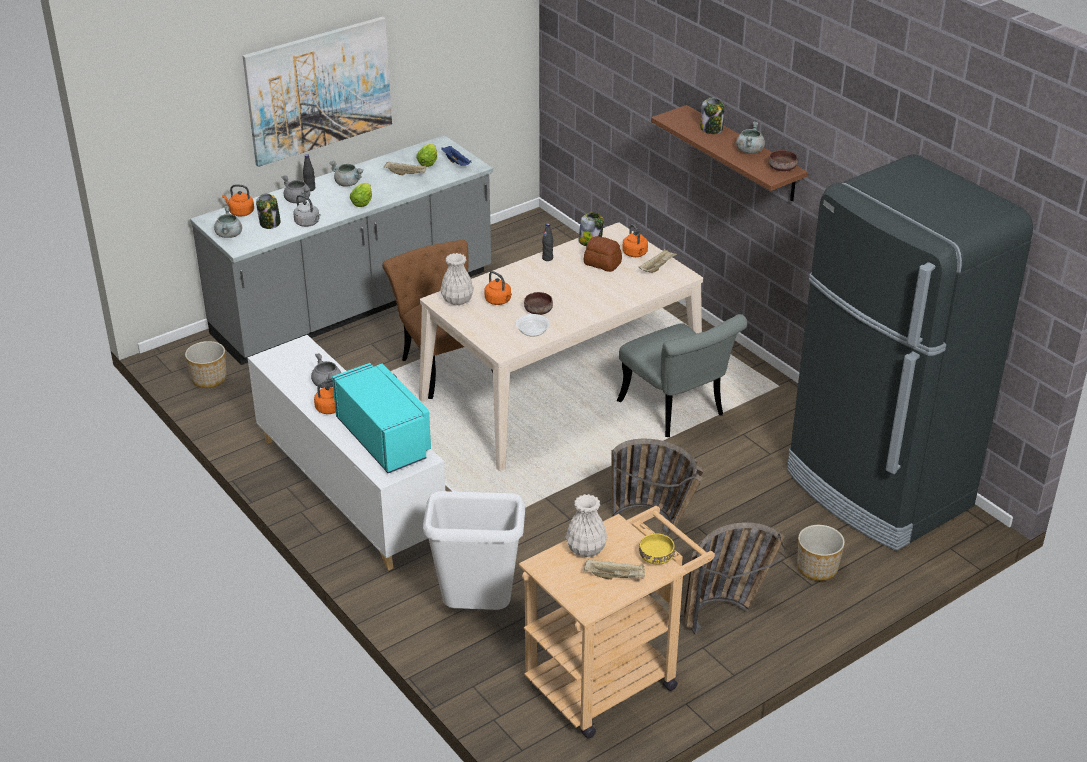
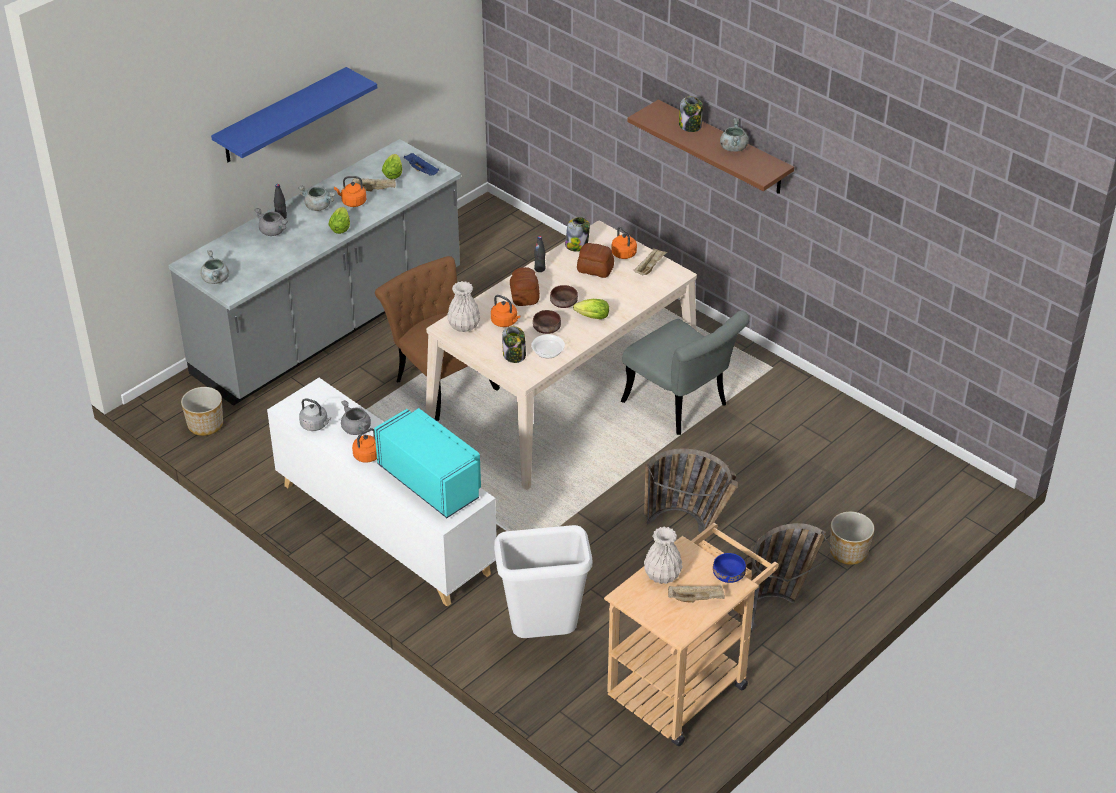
camera: 10 degrees left, 5 degrees up
(240, 212) = (218, 252): orange kettle -> orange kettle (352, 202)
(270, 223) = (253, 262): jar -> jar (514, 355)
(308, 223) = (292, 257): grey kettle -> grey kettle (315, 425)
(319, 90) = (282, 116): picture -> blue shelf
(524, 280) = (524, 296): none -> bread
(585, 305) = (590, 317): none -> lettuce
(657, 557) = (729, 575): yellow bowl -> blue bowl
(782, 168) = (769, 164): brown bowl -> brown bowl (563, 302)
(877, 490) = (887, 466): black fridge -> none

